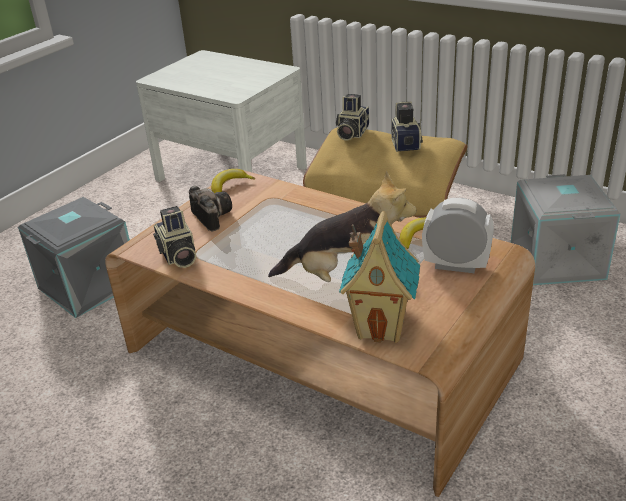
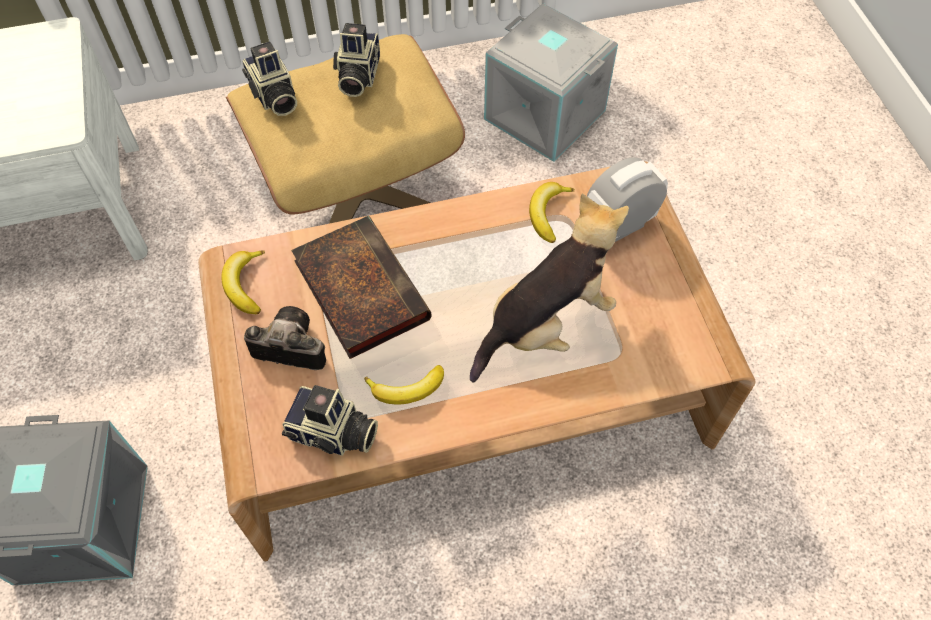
camera: 50 degrees left, 25 degrees up
(234, 261) = (407, 389): none -> banana
(275, 214) = (358, 288): none -> book
(381, 327) = (648, 356): toy house -> none
(405, 143) = (357, 76): camera -> camera turned 120 degrees counterclockwise

